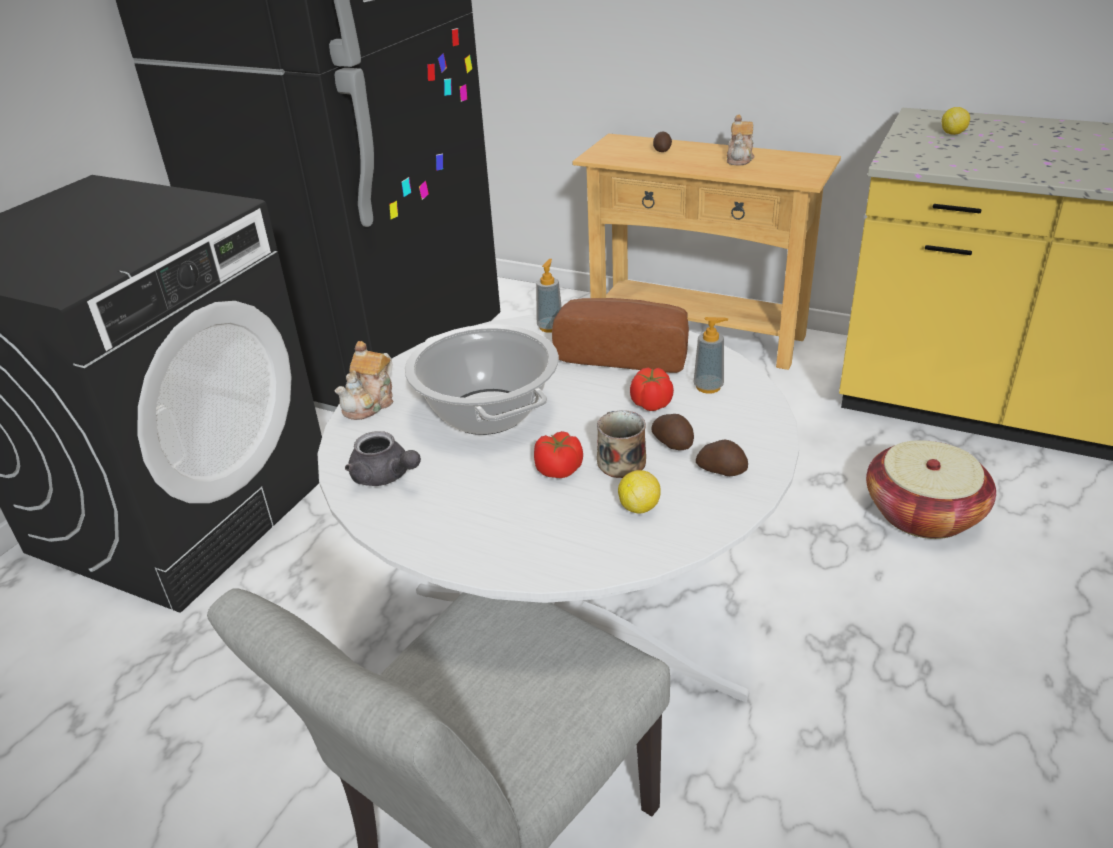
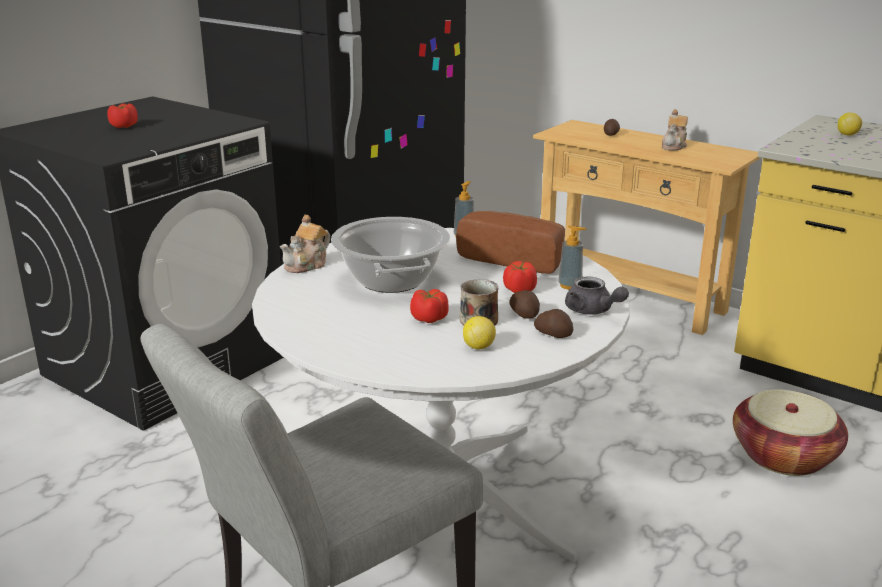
camera: 10 degrees right, 10 degrees down
(70, 233) = (124, 126): none -> tomato
(385, 476) = (300, 306): grey teapot -> grey teapot (592, 311)

